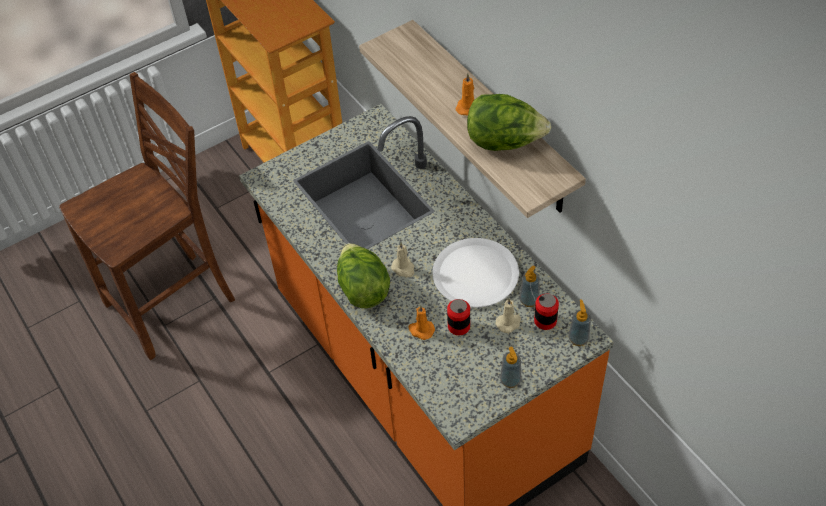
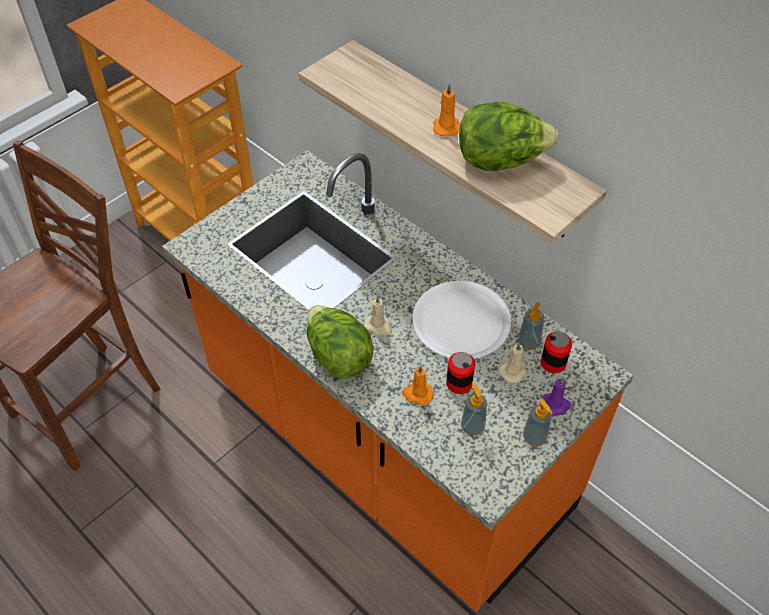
camera: 15 degrees left, 0 degrees up
(536, 357) = (555, 405): none -> purple candle
(578, 339) = (595, 378): soap dispenser -> soap dispenser (472, 426)

